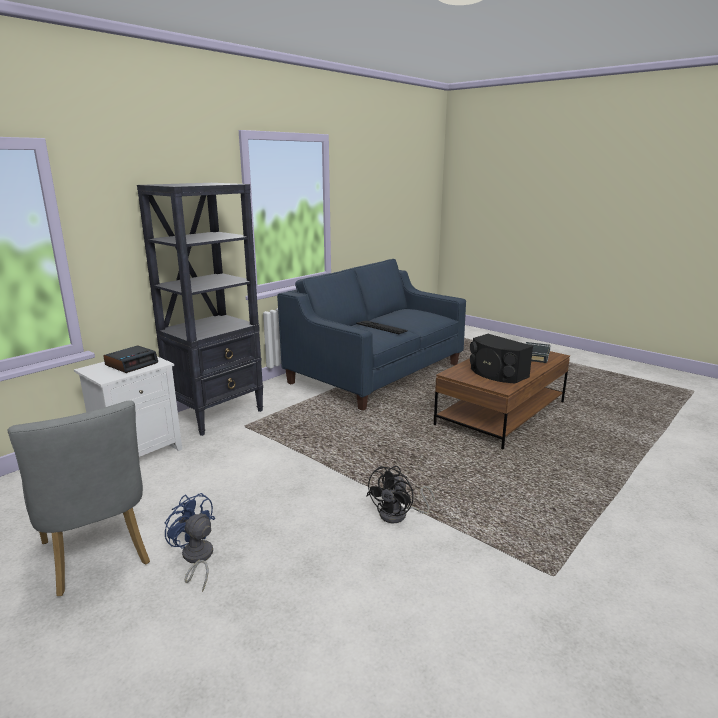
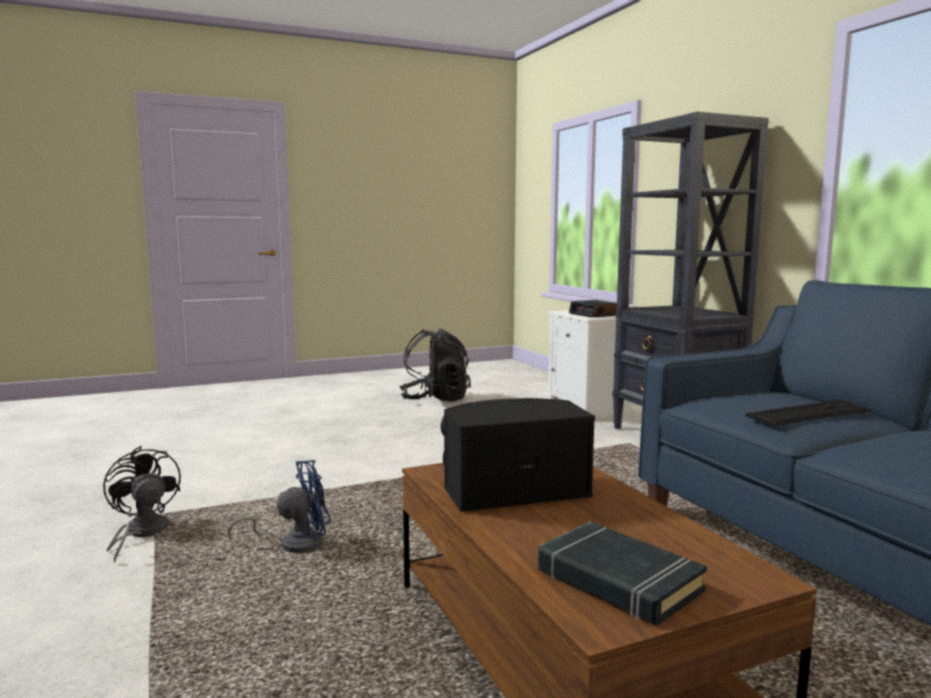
camera: 115 degrees right, 10 degrees down
(98, 558) = (435, 399): grey chair -> black backpack
(196, 559) = (398, 416): blue fan -> blue fan (294, 543)
(399, 515) = (351, 478): black fan -> black fan (141, 533)

